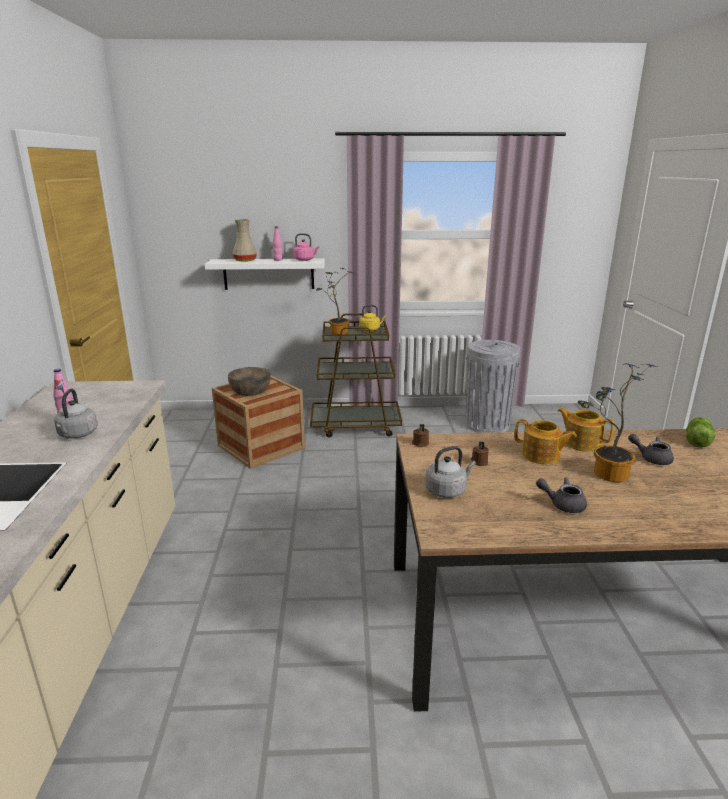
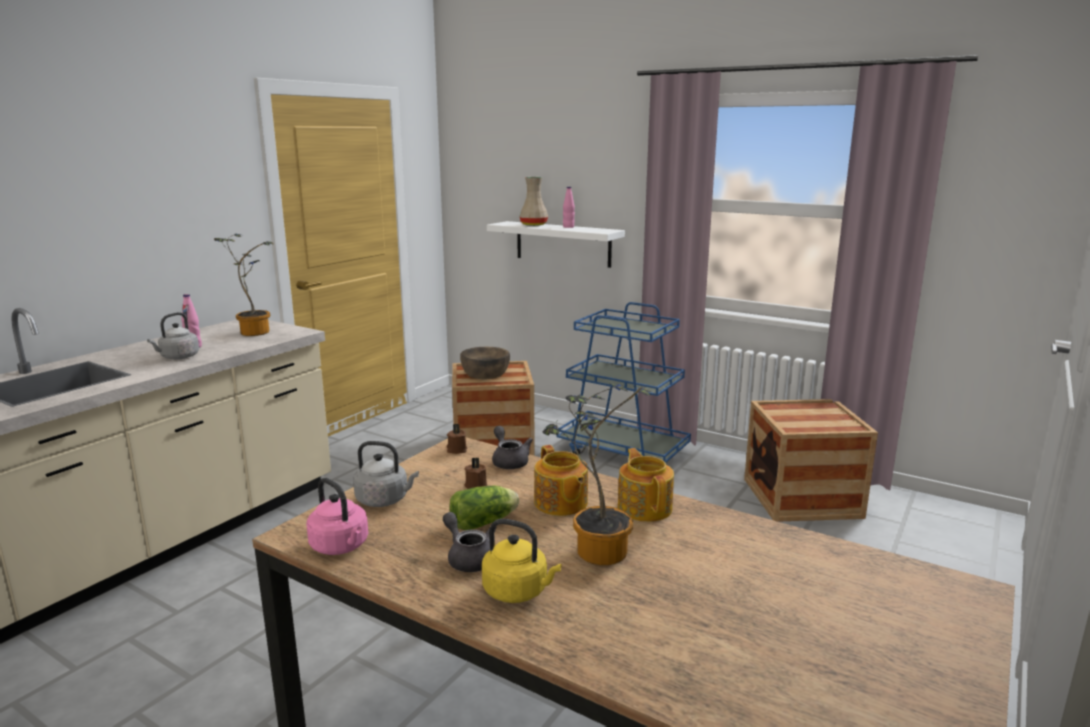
camera: 35 degrees right, 5 degrees down
(305, 260) = (597, 229): pink kettle -> pink kettle (341, 547)
(336, 332) = (606, 323): potted plant -> potted plant (254, 331)
(356, 425) = (623, 451): brown cart -> blue cart
(370, 330) = (652, 327): yellow kettle -> yellow kettle (518, 592)
(487, 424) = (801, 498): grey trash can -> crate
(651, 458) = (703, 556): grey teapot -> grey teapot (509, 461)
(697, 440) = (835, 562): lettuce -> lettuce (486, 522)

